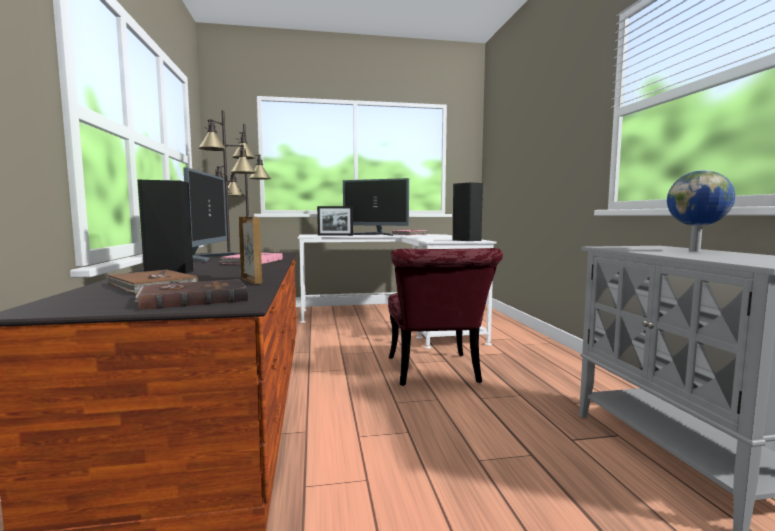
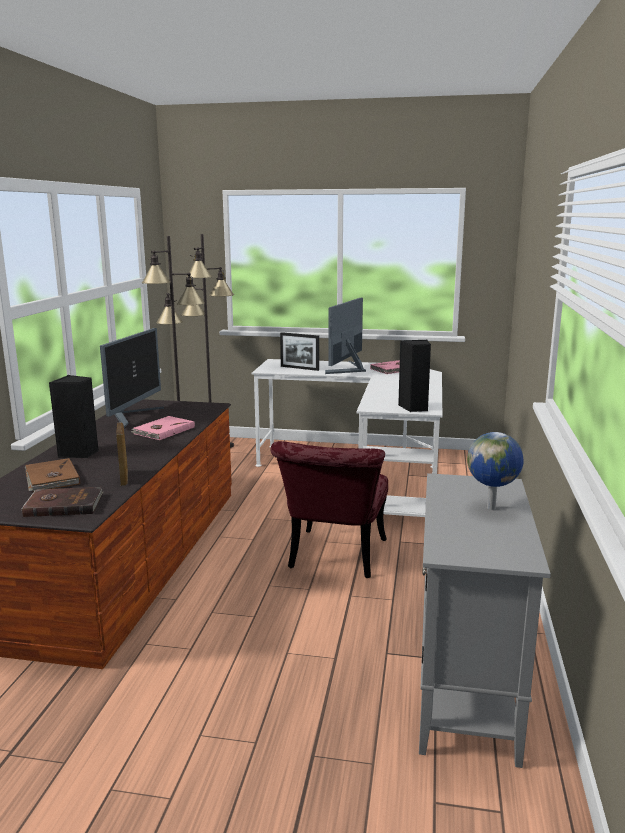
camera: 20 degrees right, 10 degrees up
(376, 235) = (348, 369): monitor -> monitor turned 75 degrees clockwise

